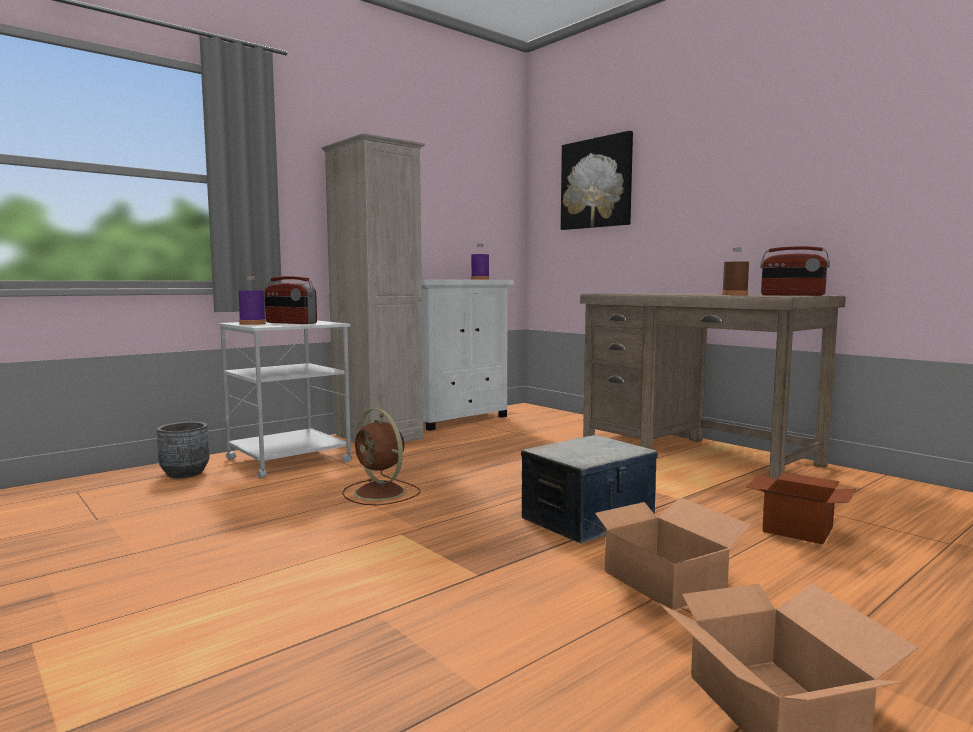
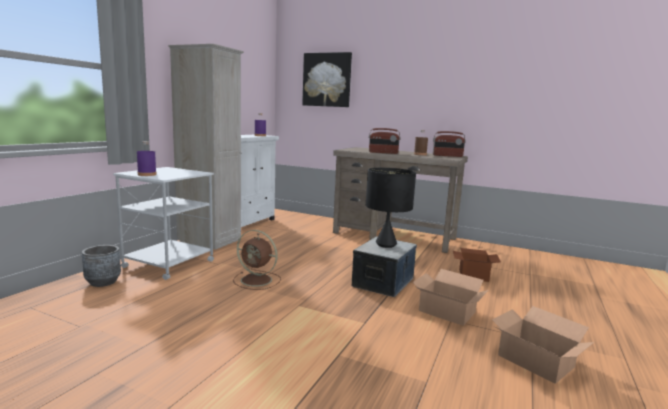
camera: 25 degrees left, 5 degrees up
(290, 323) = (172, 173): radio -> radio (383, 153)
(591, 447) = (386, 245): none -> black table lamp

